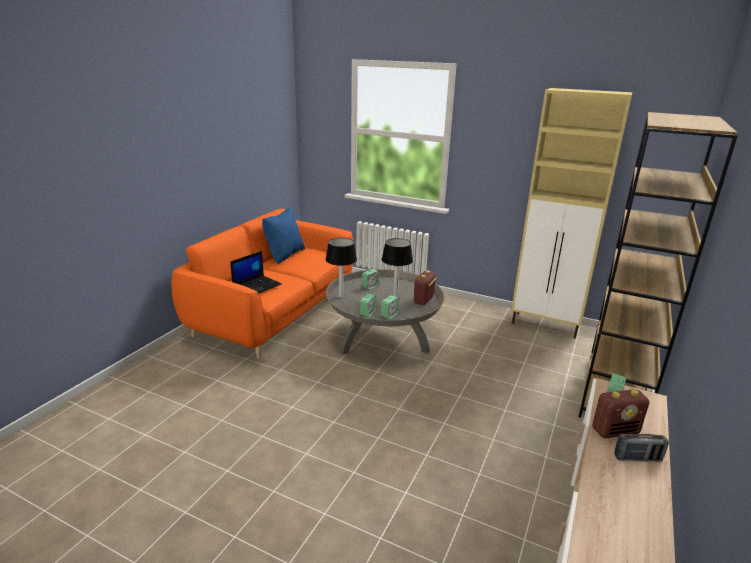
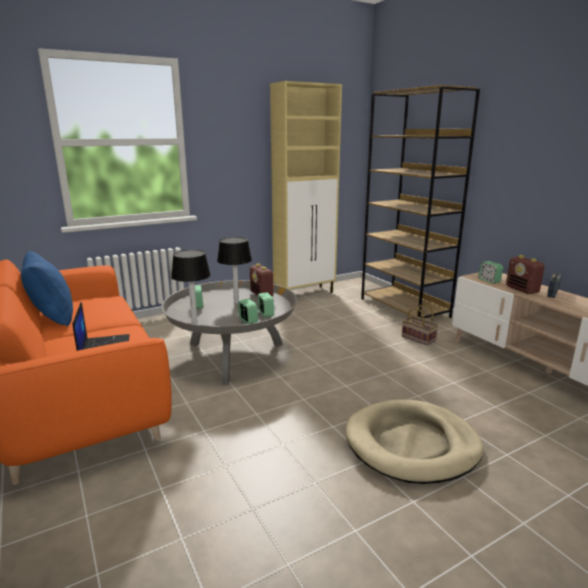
camera: 55 degrees left, 5 degrees down
(344, 471) = (412, 444): none -> beige dog bed
(549, 425) = (419, 338): none -> basket
(615, 431) = (522, 290): radio -> radio turned 135 degrees clockwise

